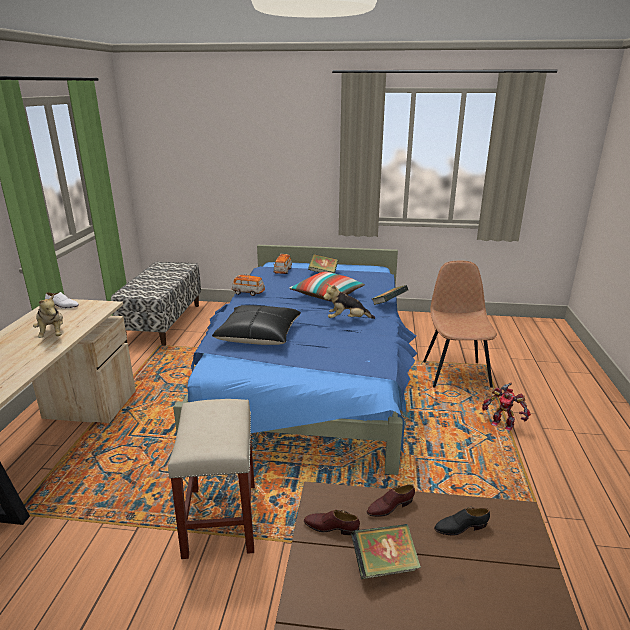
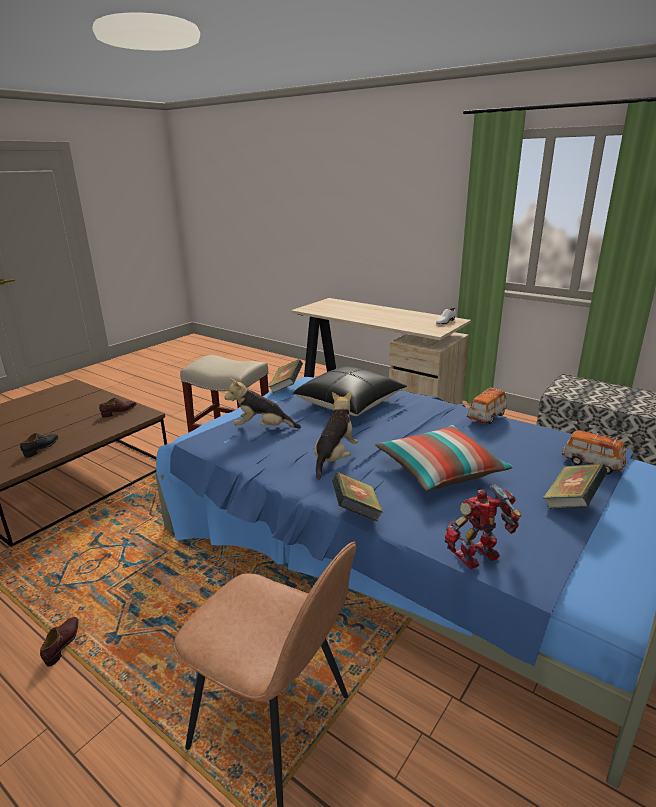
camera: 120 degrees right, 0 degrees up
(52, 334) = (386, 319): plush toy -> plush toy (262, 428)
(384, 565) = (73, 417): book -> book (286, 387)
(390, 507) = (97, 432): brown shoe -> brown shoe (63, 643)
(502, 424) = (112, 677): toy robot -> toy robot (479, 558)

